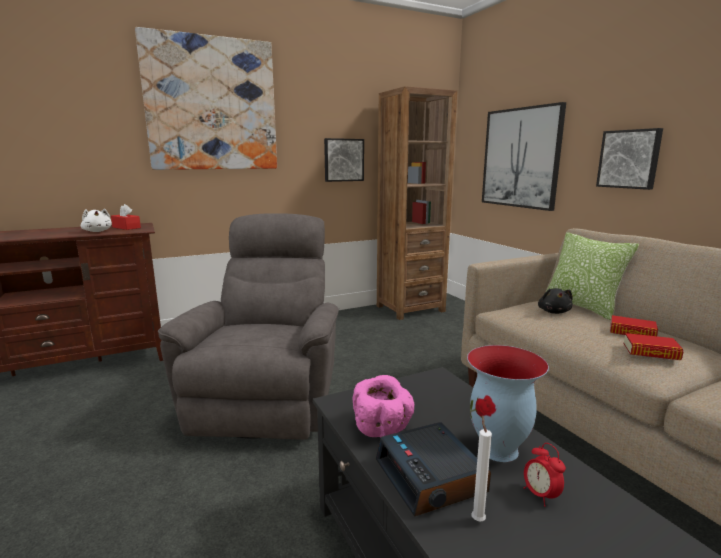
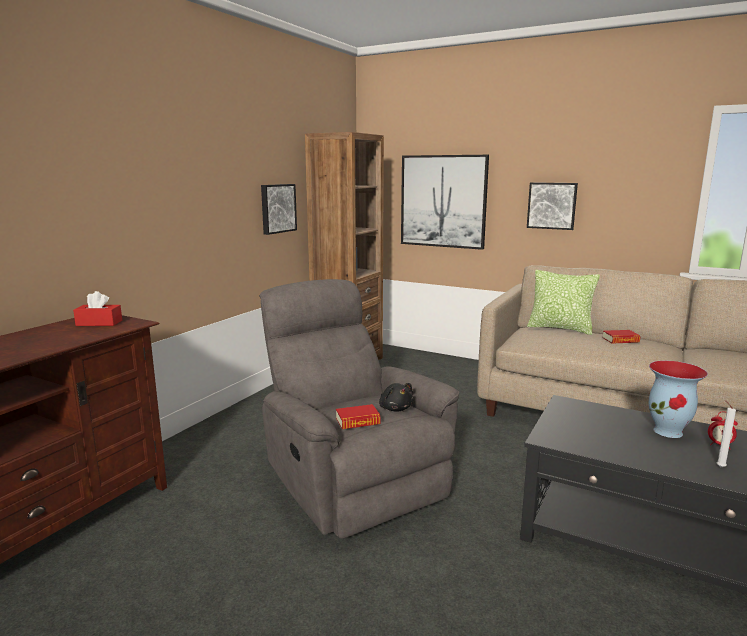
camera: 35 degrees left, 0 degrees up
(97, 231) = (81, 334): white plush toy -> none
(212, 105) = (157, 149): picture -> none
(382, 427) = (598, 443): pink bowl -> none
(431, 477) = (669, 457): alarm clock -> none
(553, 312) = (552, 336): black plush toy -> black plush toy (395, 408)
(651, 352) = (649, 350): book -> book (358, 421)

